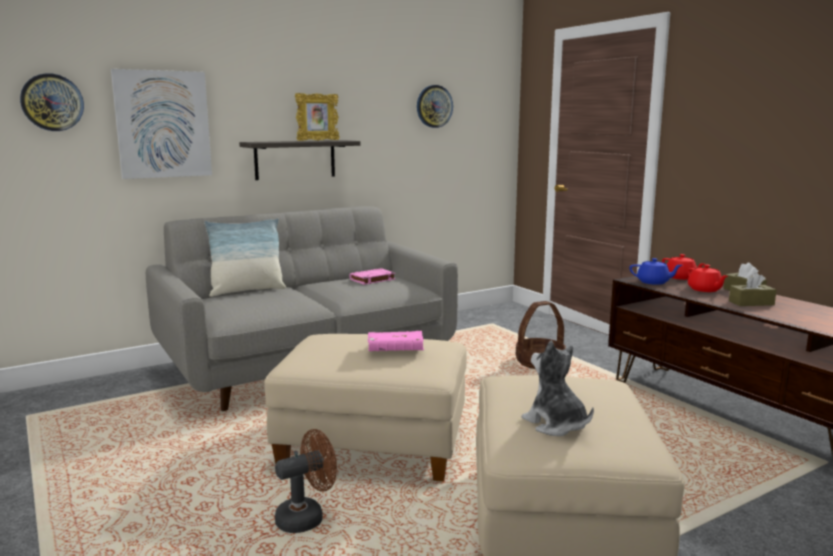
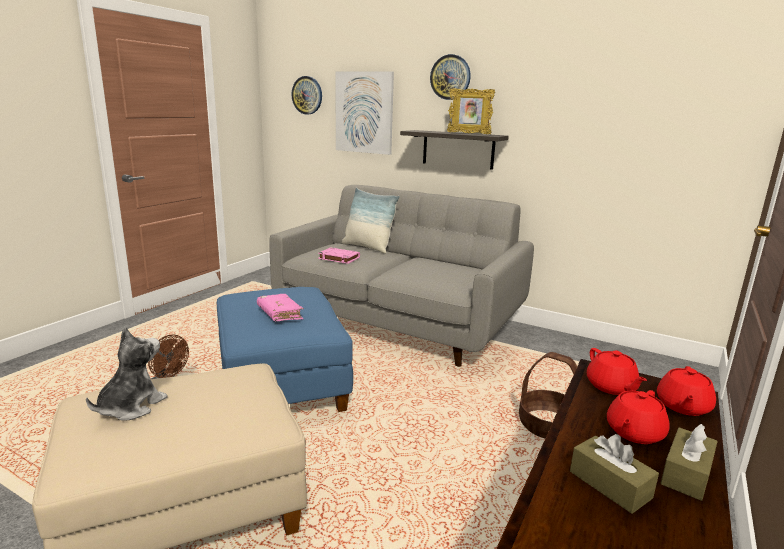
camera: 60 degrees right, 5 degrees up
(372, 279) = (450, 269): pink book -> pink book (338, 258)
(373, 445) = (283, 385): beige ottoman -> blue ottoman
(434, 106) = (626, 104): wall clock -> wall clock (450, 77)
(653, 282) = (611, 387): blue teapot -> red teapot

